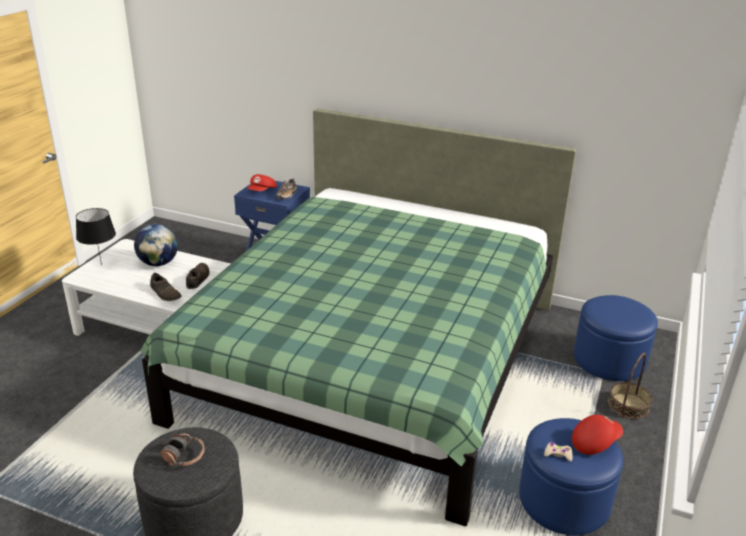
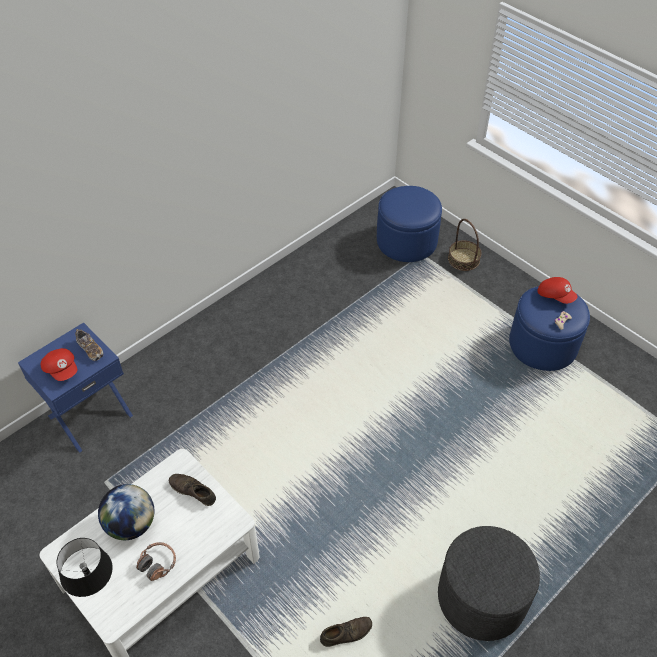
camera: 65 degrees left, 20 degrees up
(165, 293) = (207, 530): brown shoe -> brown shoe (346, 633)
(184, 457) = (491, 567): headphones -> headphones (158, 563)
(372, 359) = (328, 394): green bed -> none
(595, 441) = (555, 295): red cap -> red cap turned 135 degrees clockwise

